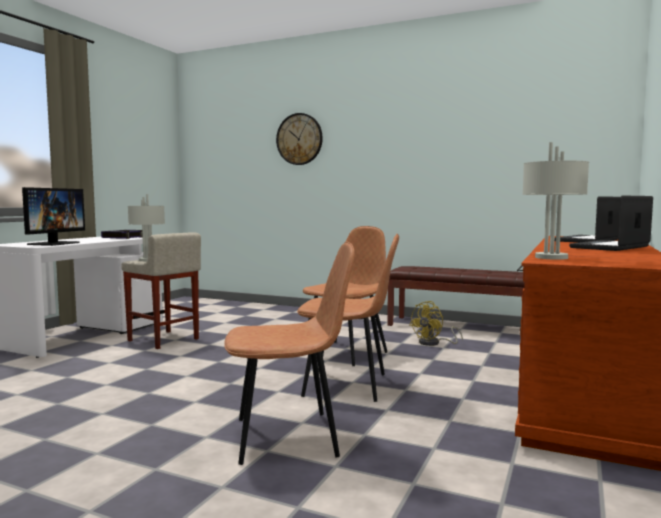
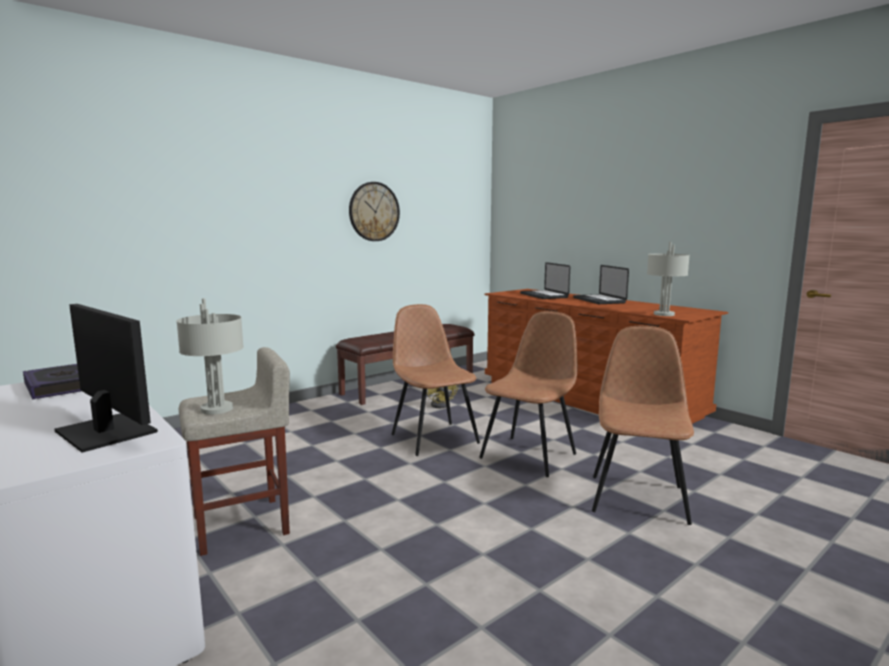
camera: 65 degrees left, 5 degrees up
(299, 139) = (188, 188): wall clock -> wall clock (374, 211)

